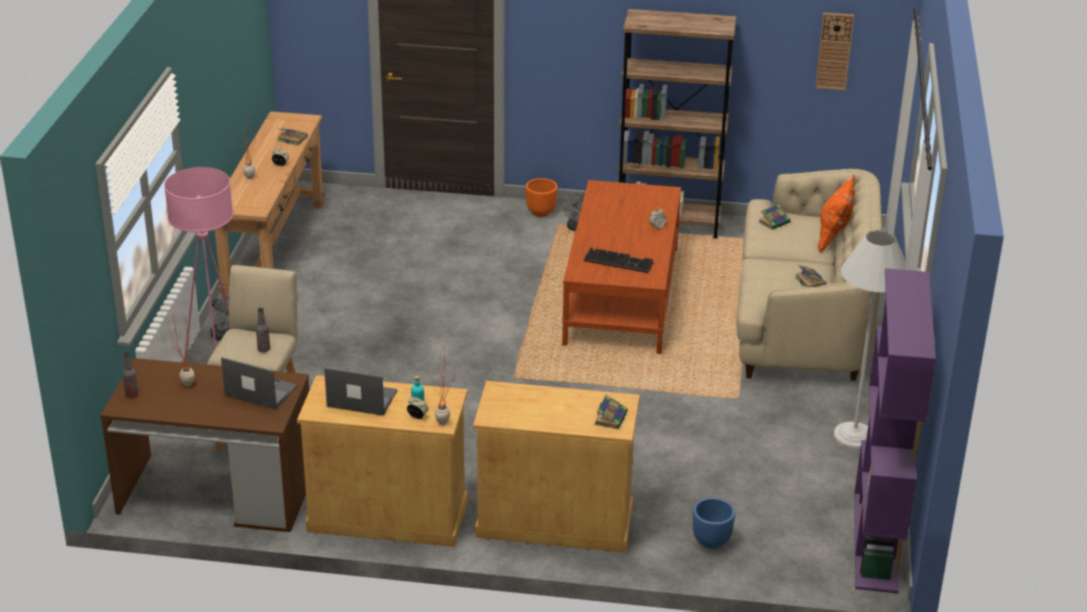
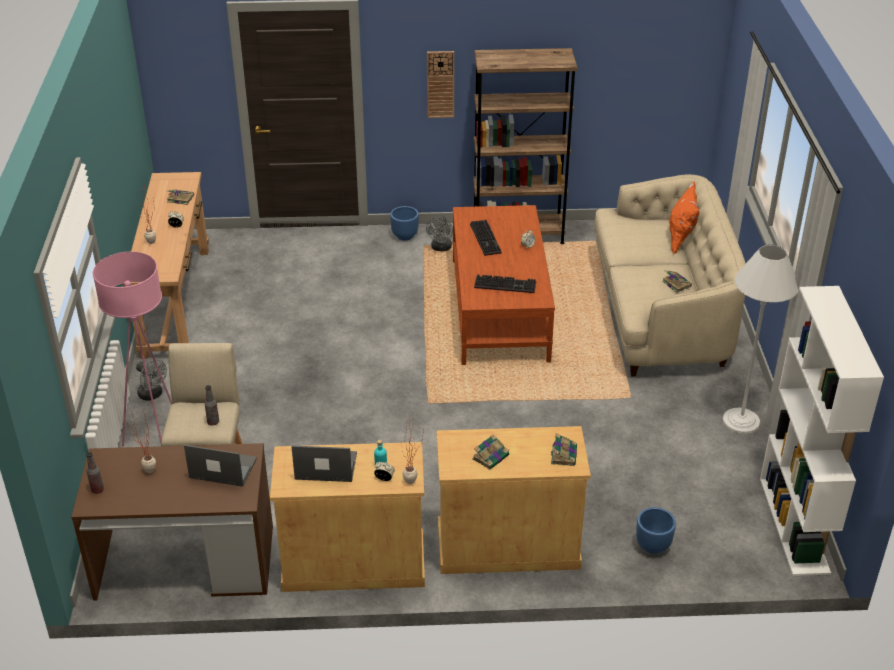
camera: 10 degrees left, 5 degrees up
(541, 212) = (405, 236): orange planter -> blue planter
(614, 215) = (486, 239): none -> keyboard
(774, 222) = (626, 229): book -> book (491, 457)
(834, 51) = (657, 71): wall clock -> wall clock (440, 84)
(876, 542) = (794, 525): purple bookcase -> white bookcase

